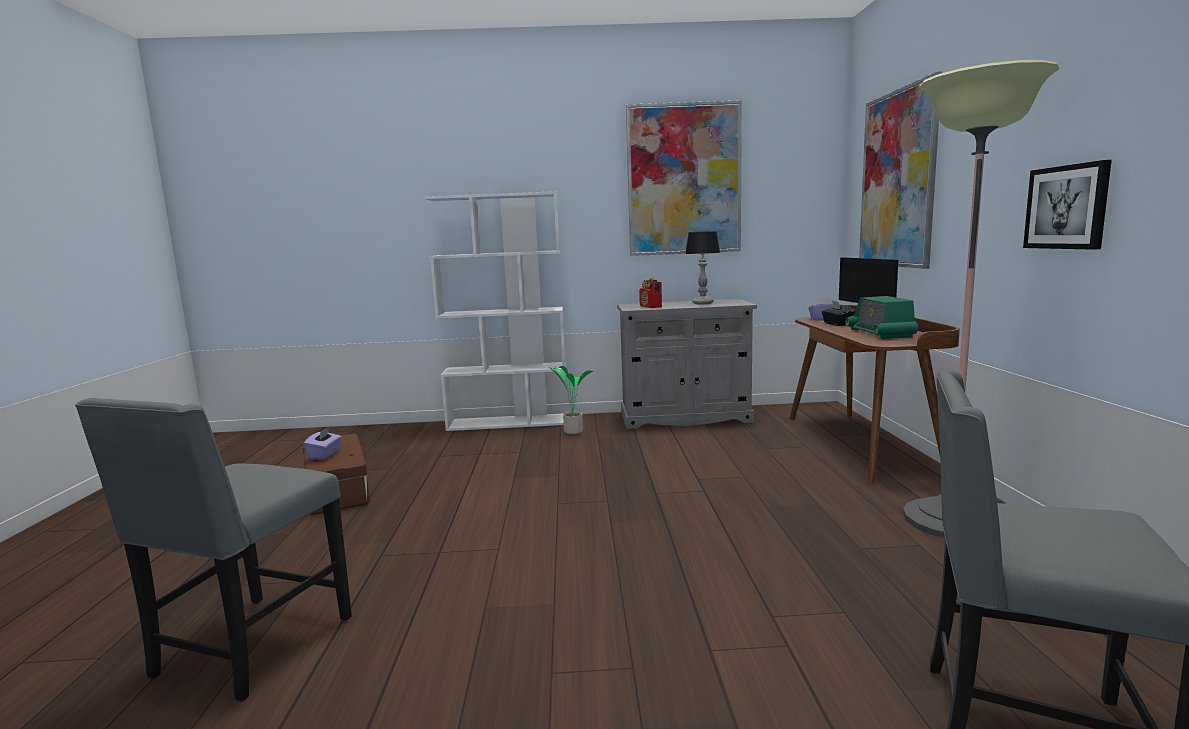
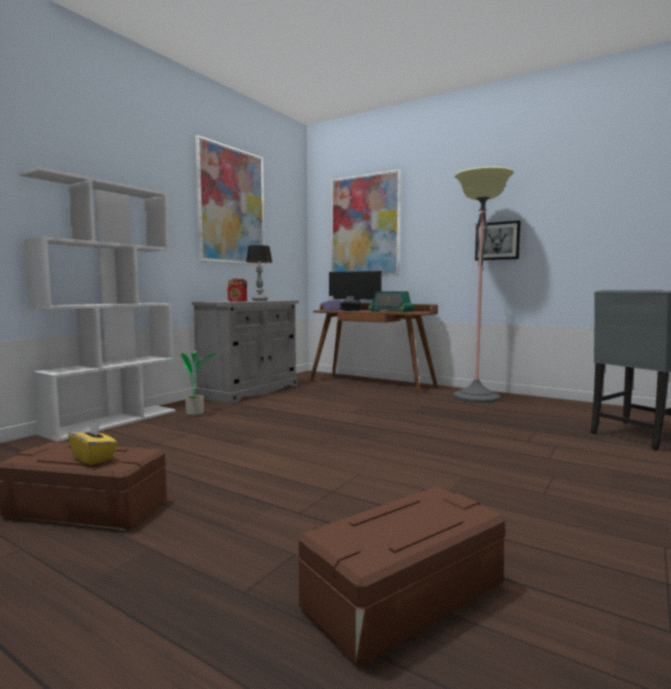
camera: 55 degrees left, 5 degrees down
(250, 648) = (405, 597): grey chair -> brown storage box
(325, 454) = (94, 458): purple tissue box -> yellow tissue box

